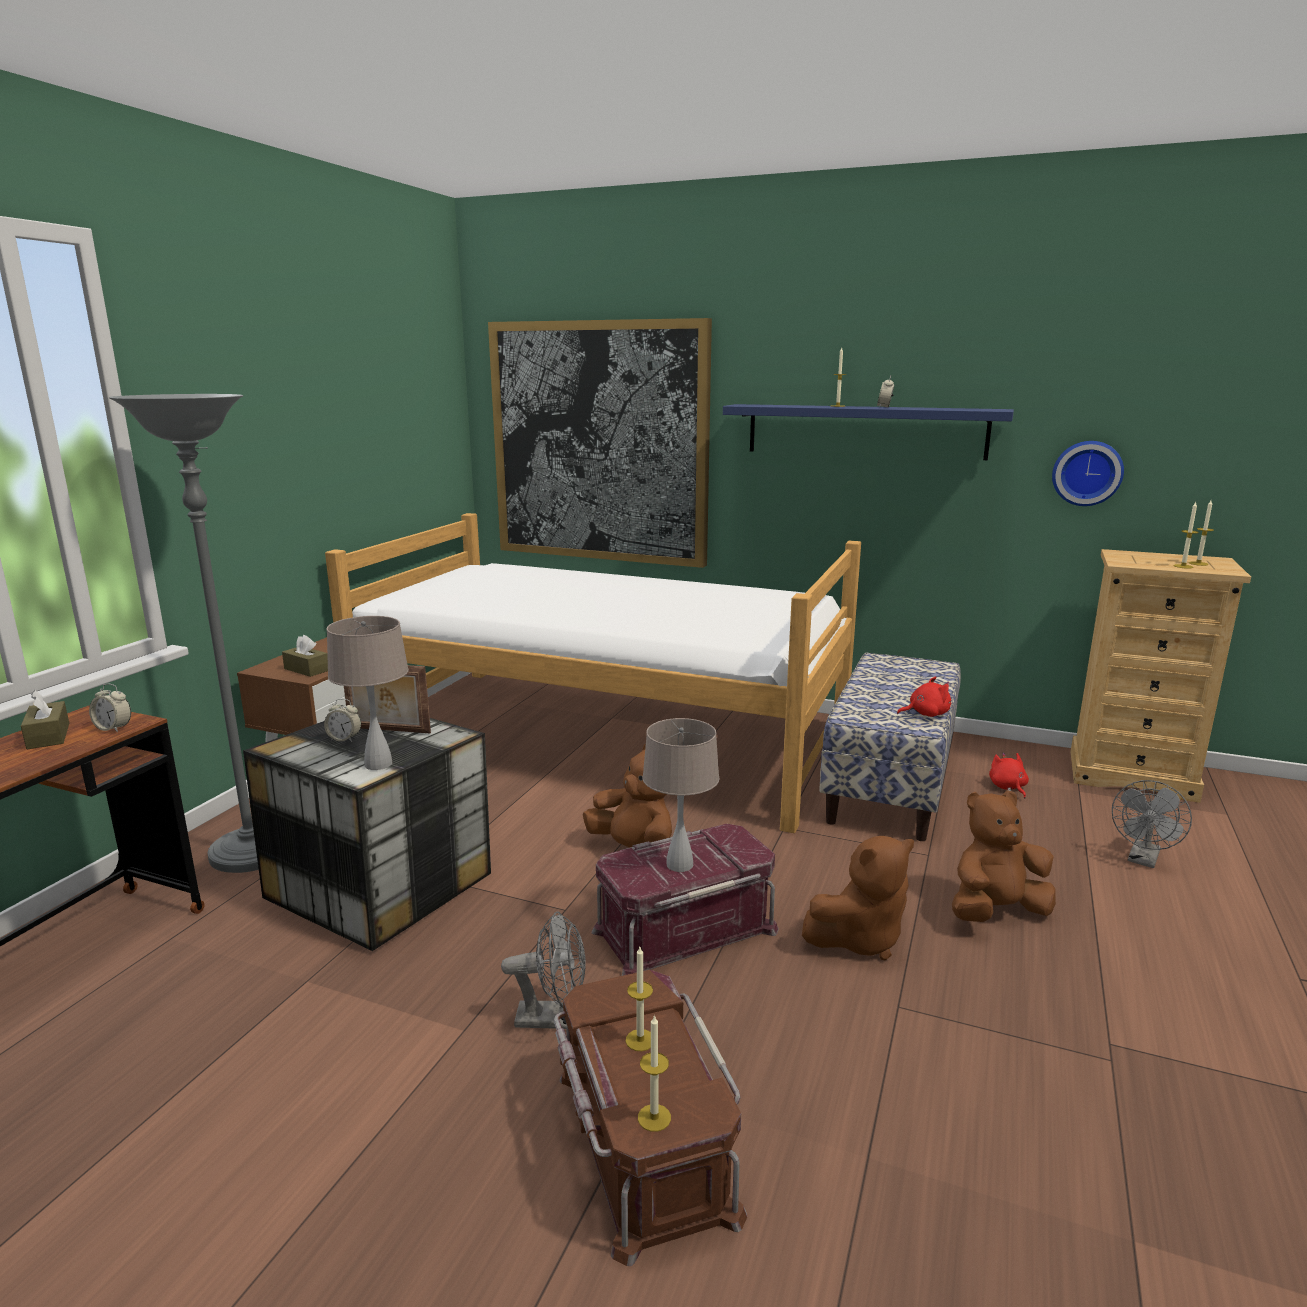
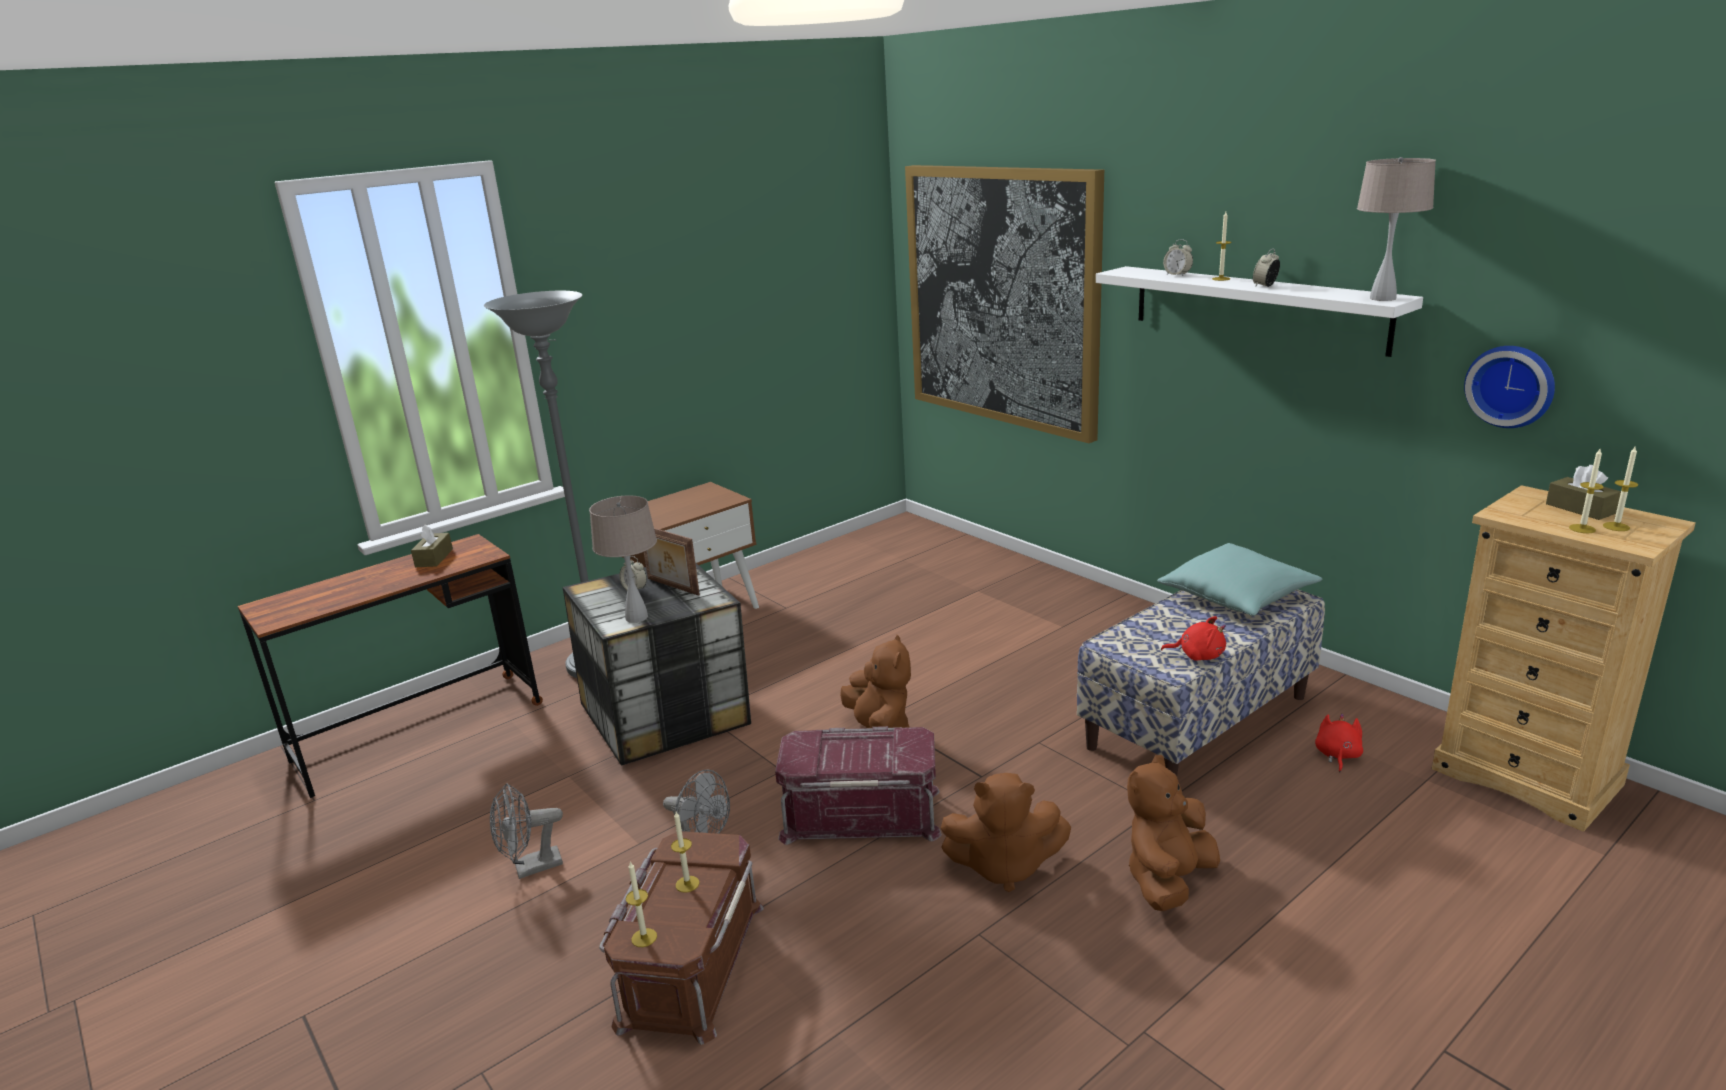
camera: 30 degrees right, 5 degrees up
(113, 728) = (473, 558): alarm clock -> alarm clock (1177, 275)
(306, 669) = (664, 516): brown tissue box -> brown tissue box (1580, 508)
(604, 736) = (952, 610): bed -> none
(680, 864) = (848, 755): beige table lamp -> beige table lamp (1383, 298)
(865, 431) = (1256, 308): blue shelf -> white shelf
(900, 670) = (1237, 597): none -> turquoise pillow
(995, 911) = (1168, 880): brown plush toy -> brown plush toy turned 60 degrees counterclockwise
(1143, 860) = (1410, 876): grey fan -> grey fan (531, 868)

